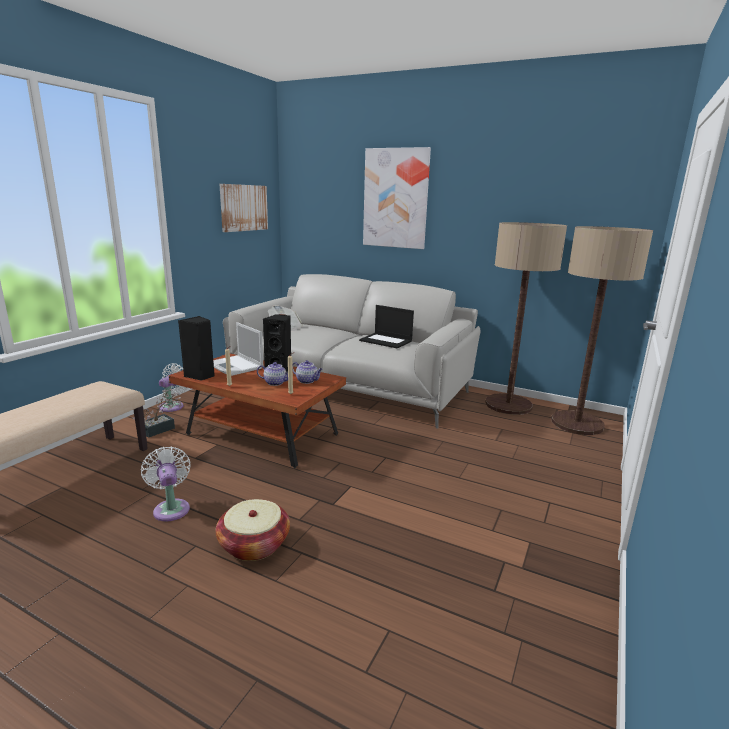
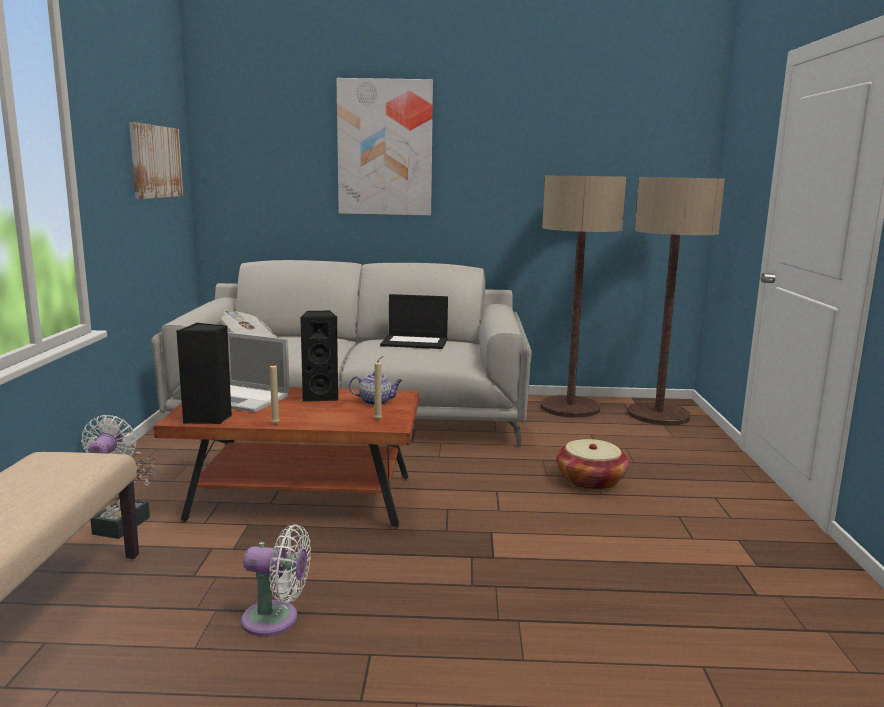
camera: 25 degrees left, 5 degrees down
(171, 508) = (276, 620): white fan -> white fan turned 150 degrees clockwise
(254, 545) = (449, 629): basket -> basket (590, 481)
(276, 383) = (336, 410): teapot -> none

